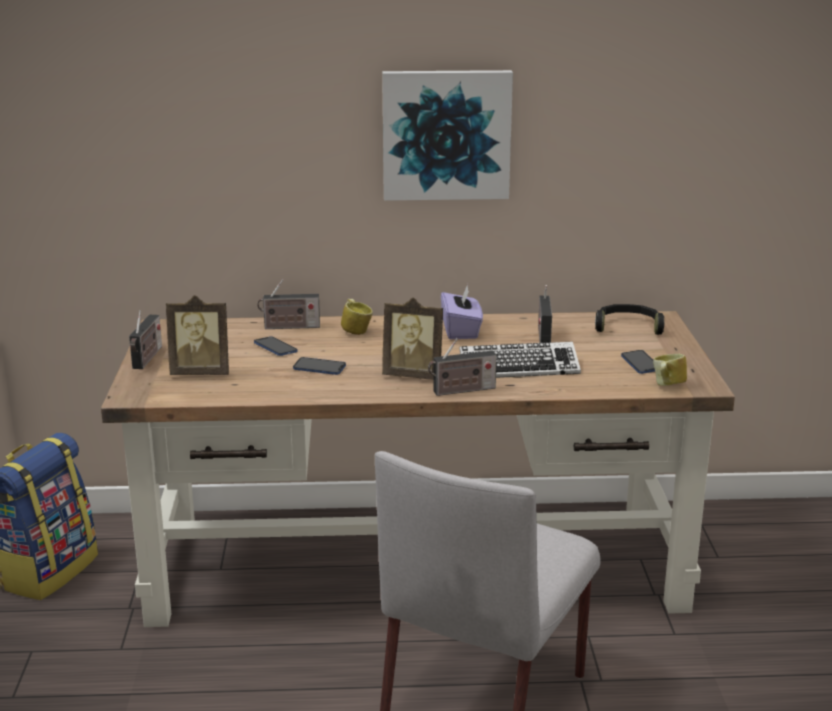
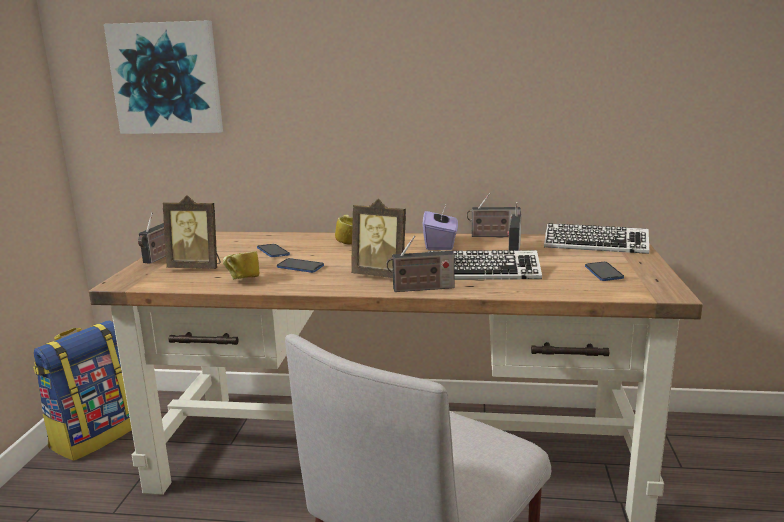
camera: 10 degrees right, 5 degrees down
(289, 327) = (295, 238): radio -> radio (493, 236)
(446, 135) = (431, 71): picture -> picture (166, 78)
(628, 327) = (595, 245): black headphones -> keyboard
(666, 387) = (628, 293): mug -> mug (242, 281)

